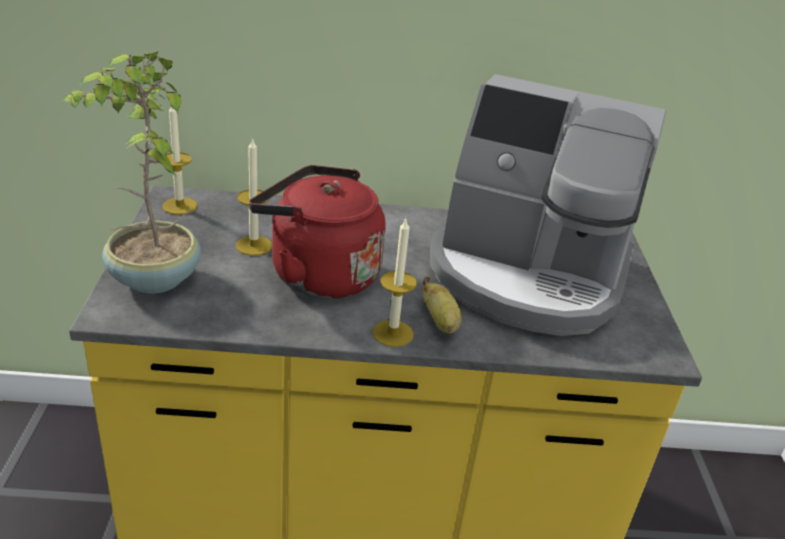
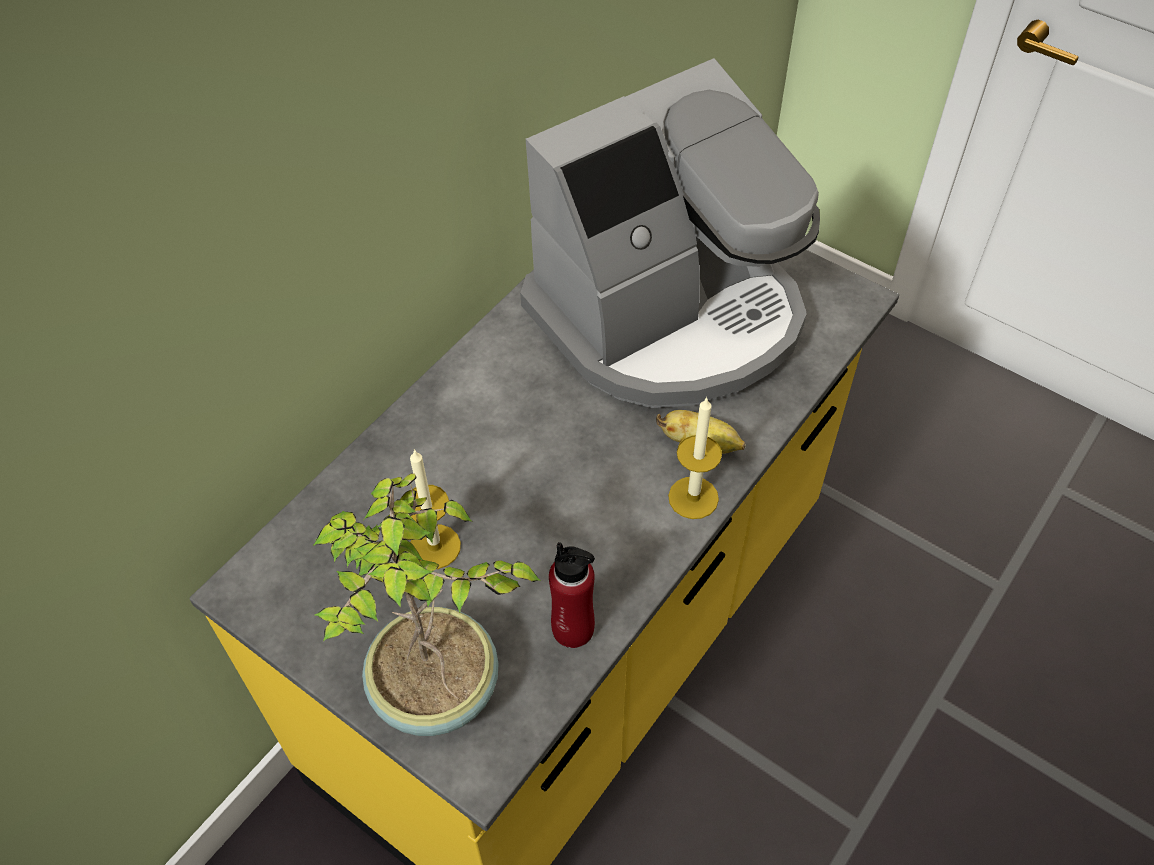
camera: 50 degrees left, 20 degrees up
(180, 206) = (276, 588): candle -> none
(240, 316) = (573, 629): none -> red bottle
(318, 274) = (541, 509): red kettle -> none

